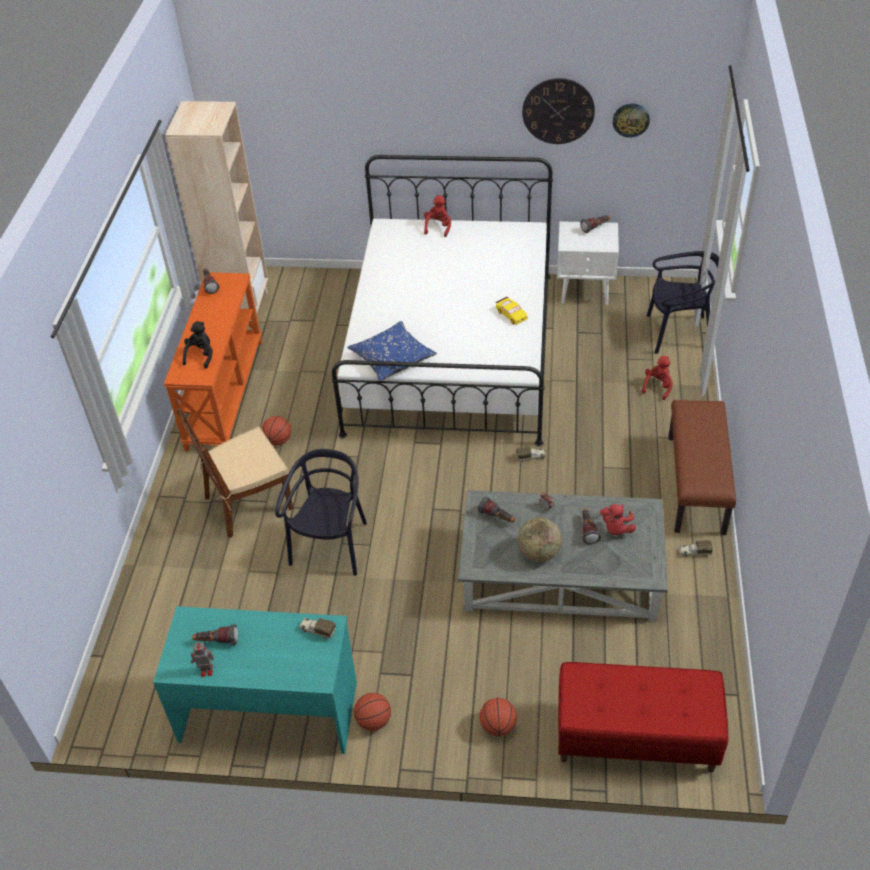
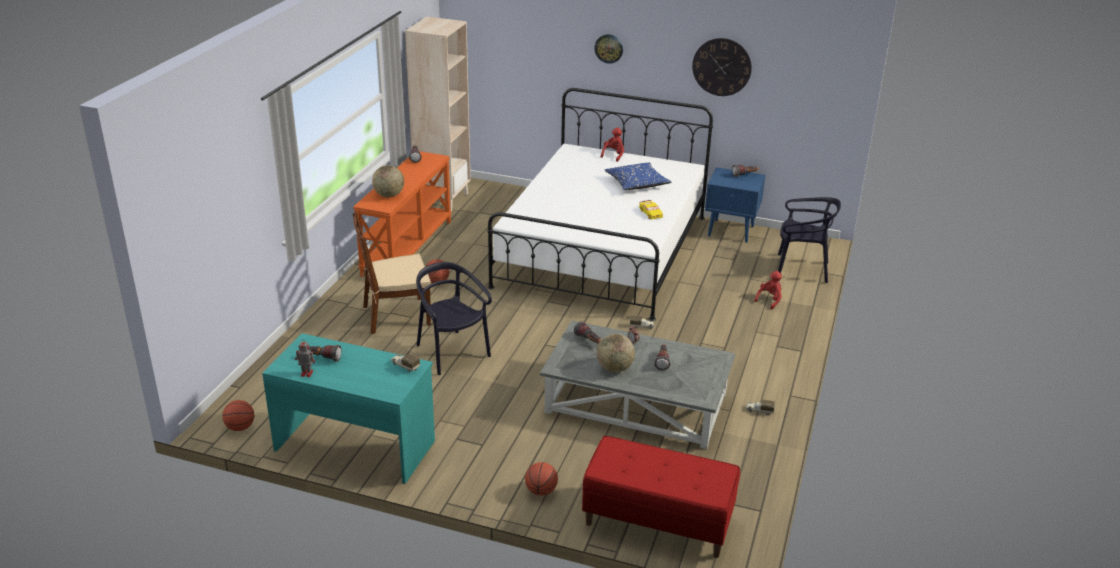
camera: 10 degrees right, 15 degrees down
(201, 356) = (389, 195): black plush toy -> globe
(331, 545) = (451, 352): black chair -> black chair turned 60 degrees counterclockwise
(374, 721) = (438, 468): basketball -> basketball (240, 427)
(392, 358) = (541, 224): blue pillow -> blue pillow (636, 184)
(585, 290) = (731, 231): white nightstand -> blue nightstand
(616, 529) = (687, 364): red plush toy -> none
(631, 119) = (780, 81): wall clock -> wall clock (609, 48)
(696, 485) = (779, 367): brown bench -> none

